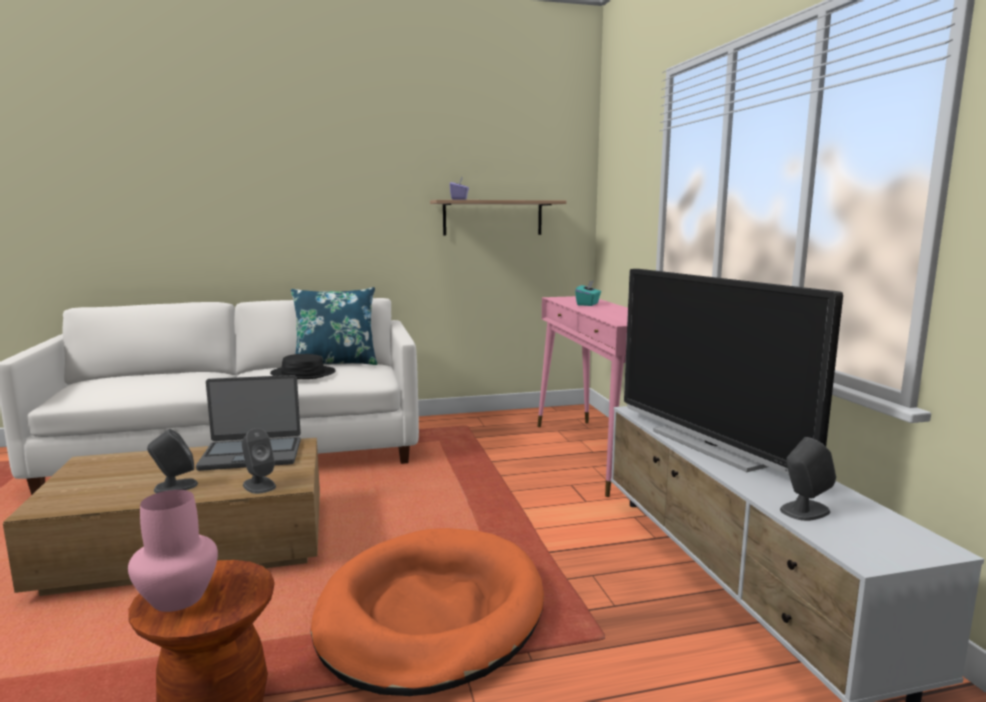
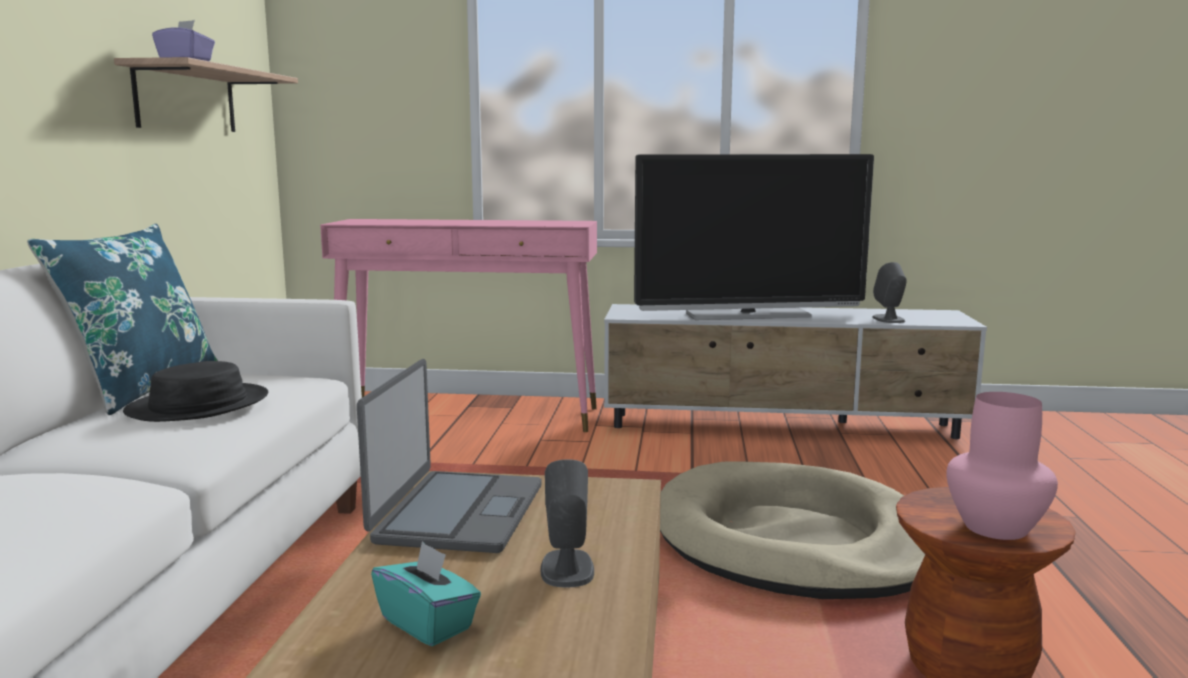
camera: 70 degrees left, 0 degrees up
(259, 485) = (613, 508): grey speaker -> none
(431, 614) = (794, 541): orange dog bed -> beige dog bed
(588, 304) = (423, 222): turquoise tissue box -> turquoise tissue box (428, 623)

